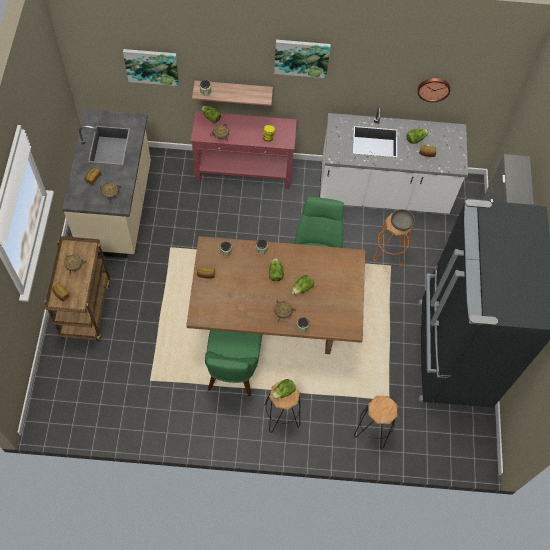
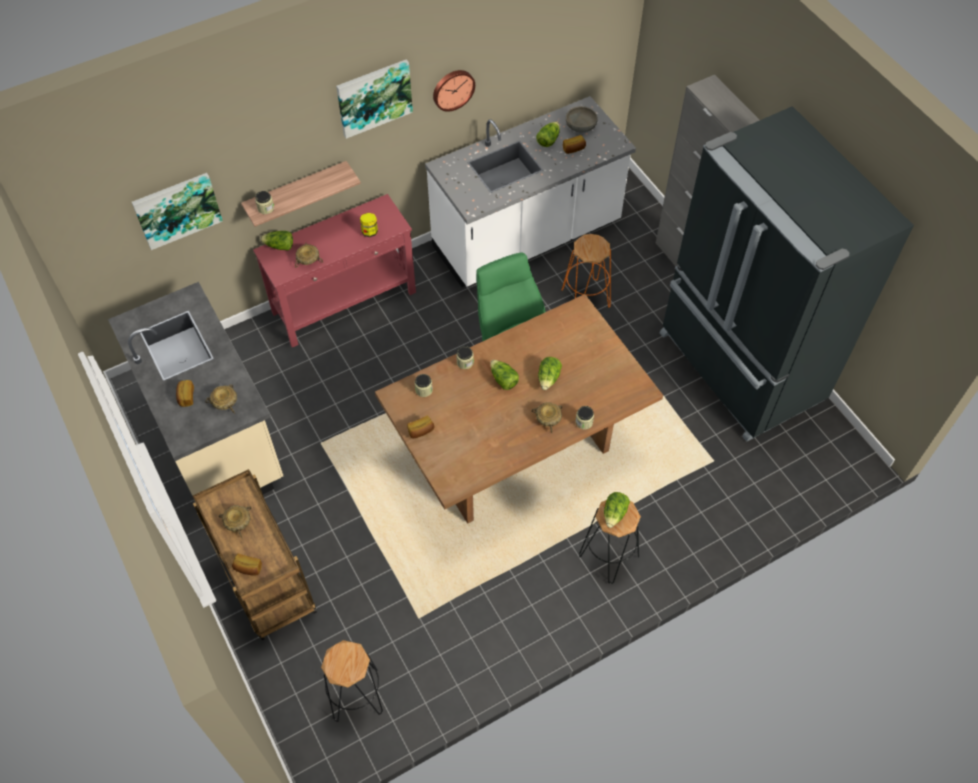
camera: 30 degrees left, 5 degrees down
(232, 371) = (511, 542): green chair -> none
(373, 429) = (722, 504): black stool -> black stool (356, 695)
(401, 223) = (595, 246): grey bowl -> grey bowl (580, 126)
(433, 88) = (542, 64): wall clock -> wall clock (452, 89)

